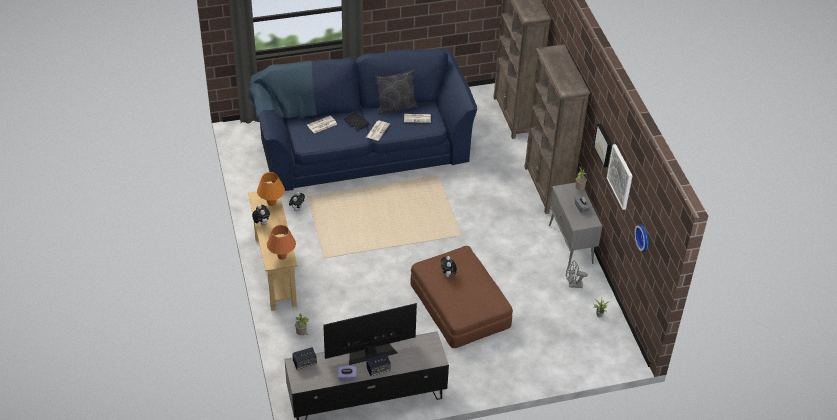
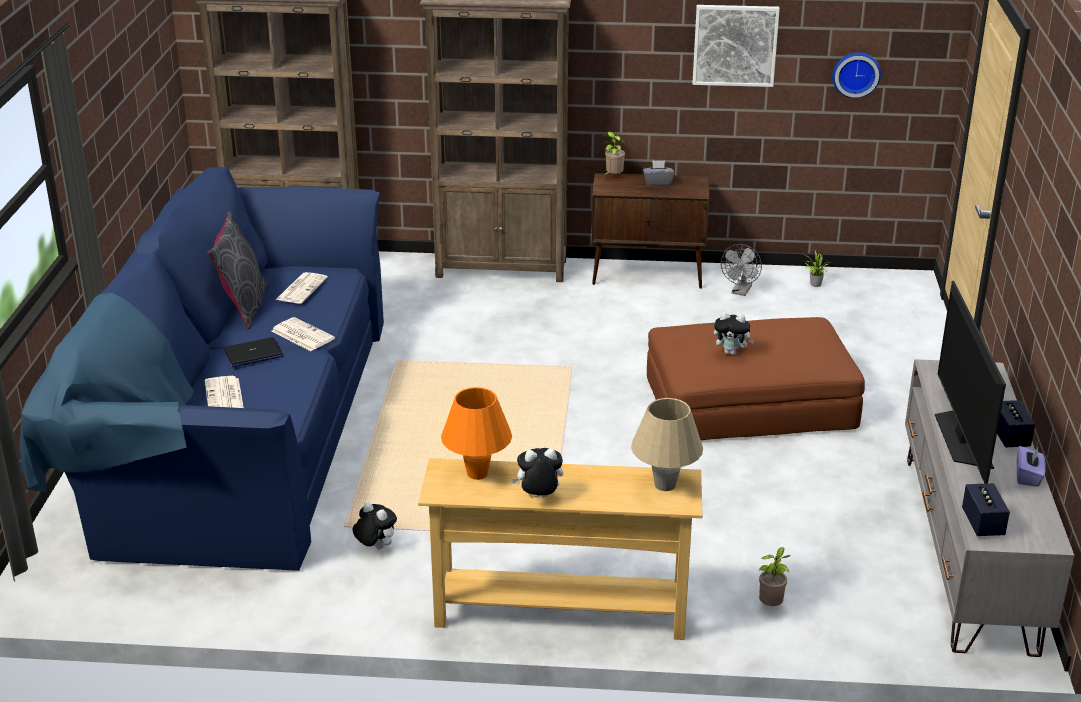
camera: 70 degrees left, 15 degrees down
(282, 256) = (665, 485): orange table lamp -> beige table lamp
(571, 245) = (648, 275): grey cabinet -> brown cabinet
(604, 145) = (652, 43): picture -> none

